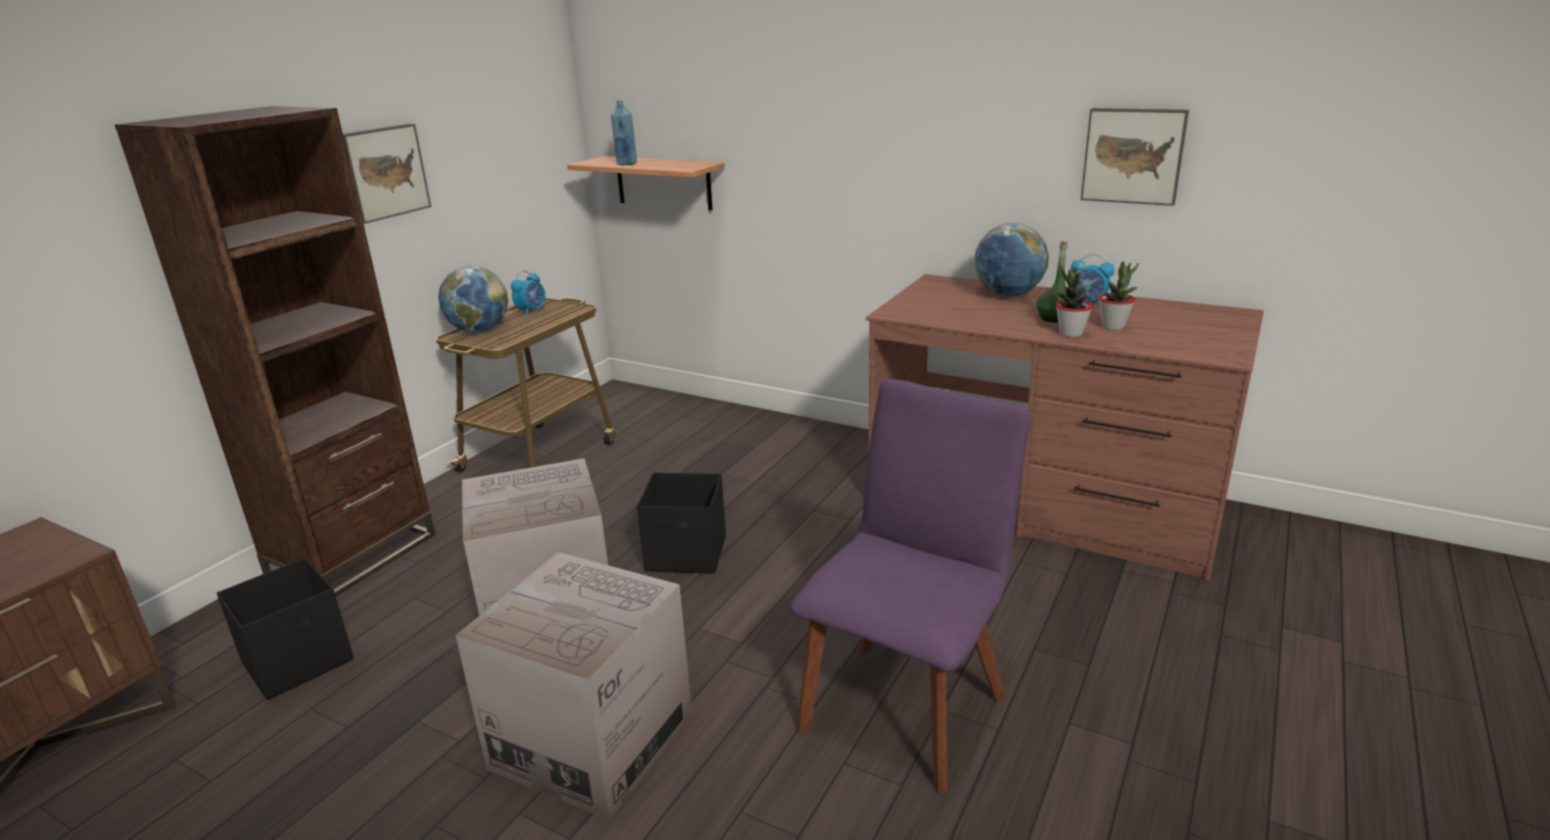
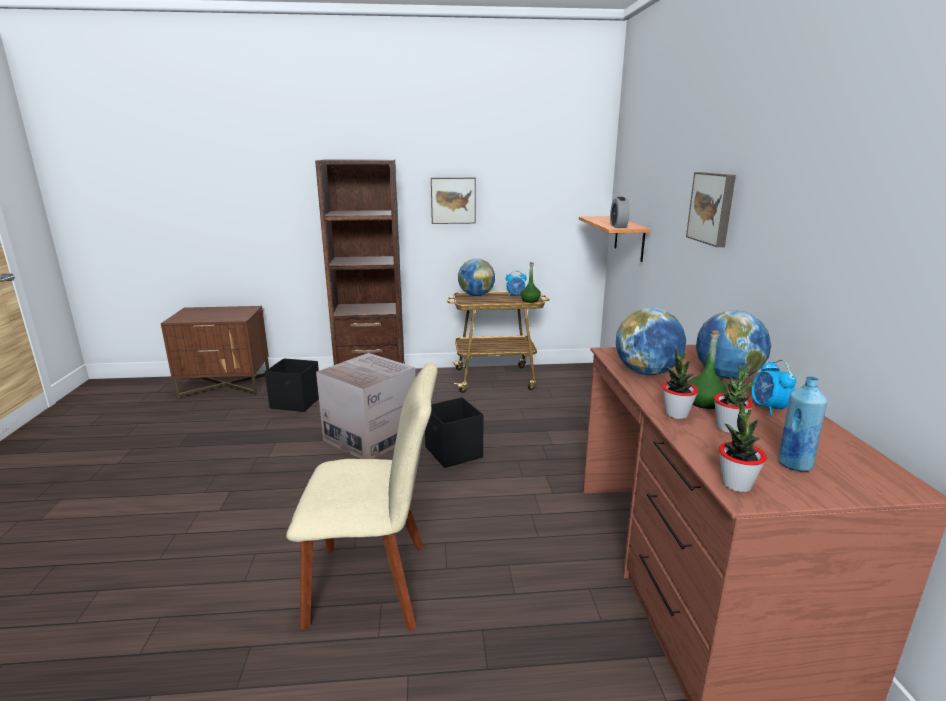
camera: 55 degrees right, 5 degrees down
(573, 310) = (530, 300): none -> green bottle
(592, 740) = (285, 489): cardboard box -> none
(626, 164) = (601, 220): blue bottle -> blue bottle (794, 464)
(683, 166) = (618, 226): none -> alarm clock
(906, 705) = (375, 584): purple chair -> beige chair
(966, 316) = (646, 373): none -> globe
(1133, 155) = (866, 271): picture -> picture (713, 208)
(1209, 353) = (736, 484): none -> potted plant

